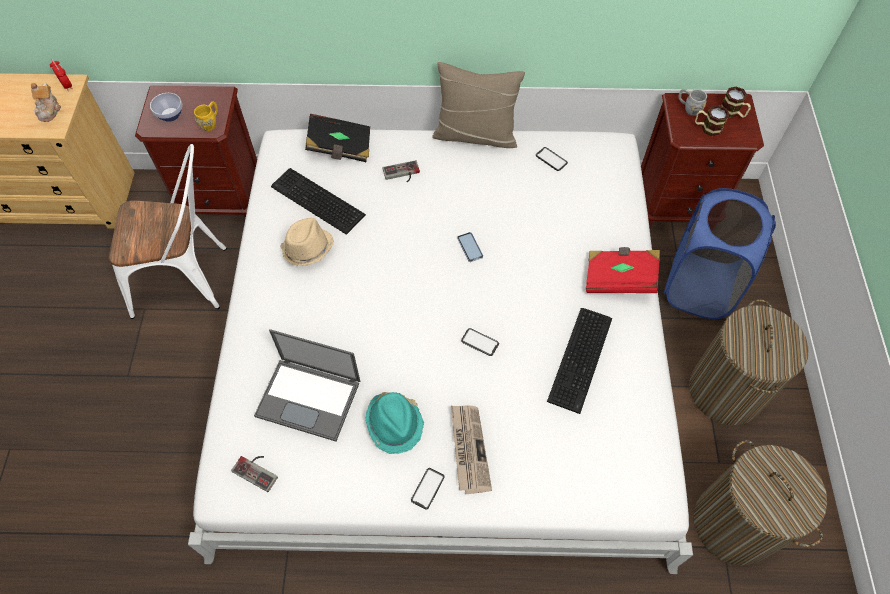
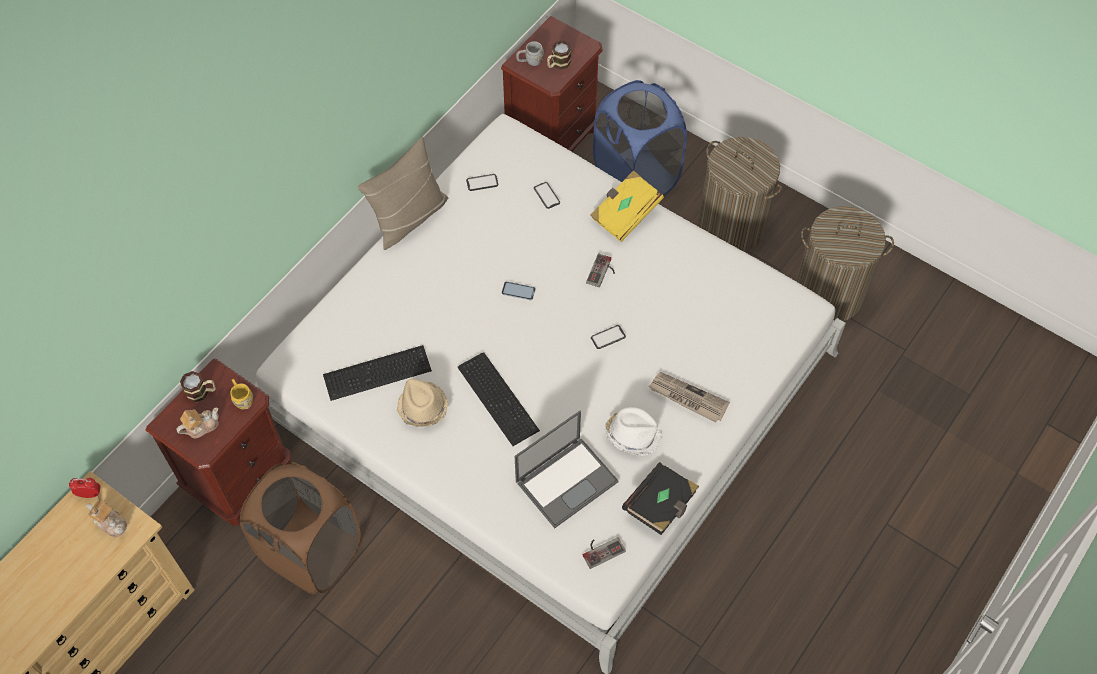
camera: 55 degrees left, 0 degrees up
(170, 114) = (201, 426): bowl -> teapot
(189, 278) = (312, 552): white chair -> brown laundry basket
(340, 148) = (333, 324): black book -> black book (660, 504)
(395, 424) = (633, 434): turquoise hat -> white hat
(402, 174) = (403, 295): game controller -> game controller (603, 272)
(427, 488) = (698, 443): phone -> phone (546, 195)
(582, 358) = (671, 281): keyboard -> keyboard (499, 396)
(619, 278) = (625, 214): red book -> yellow book
(732, 112) = (558, 39): mug -> mug (201, 392)

